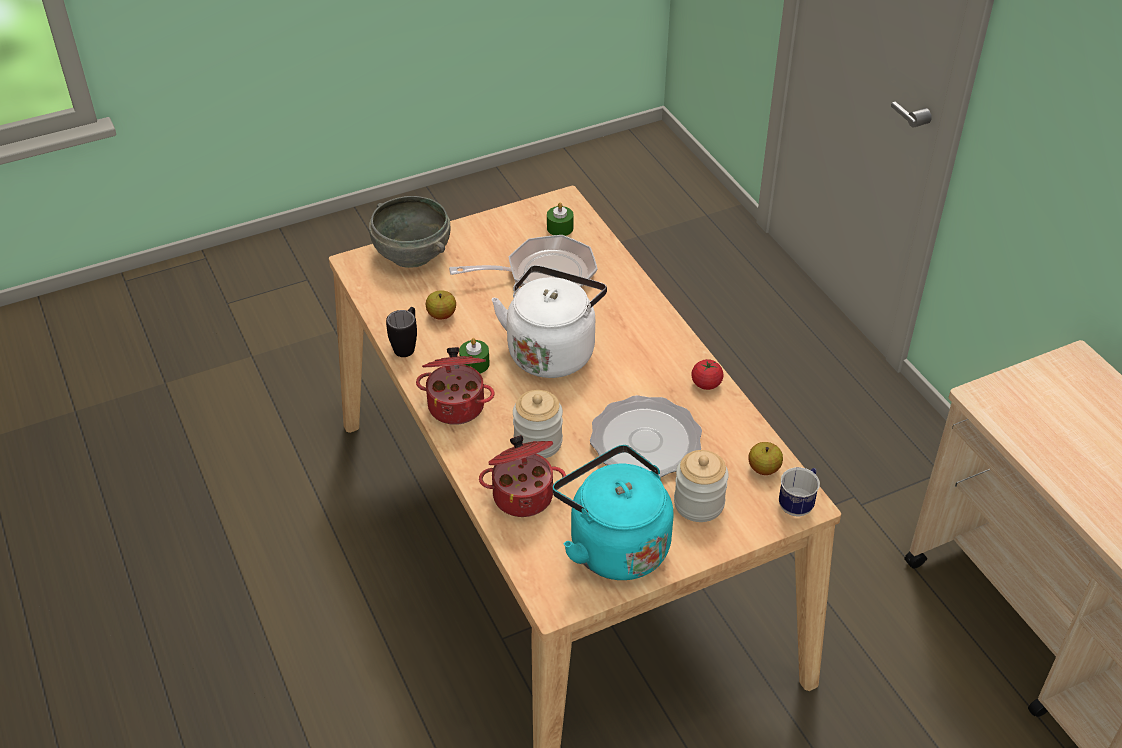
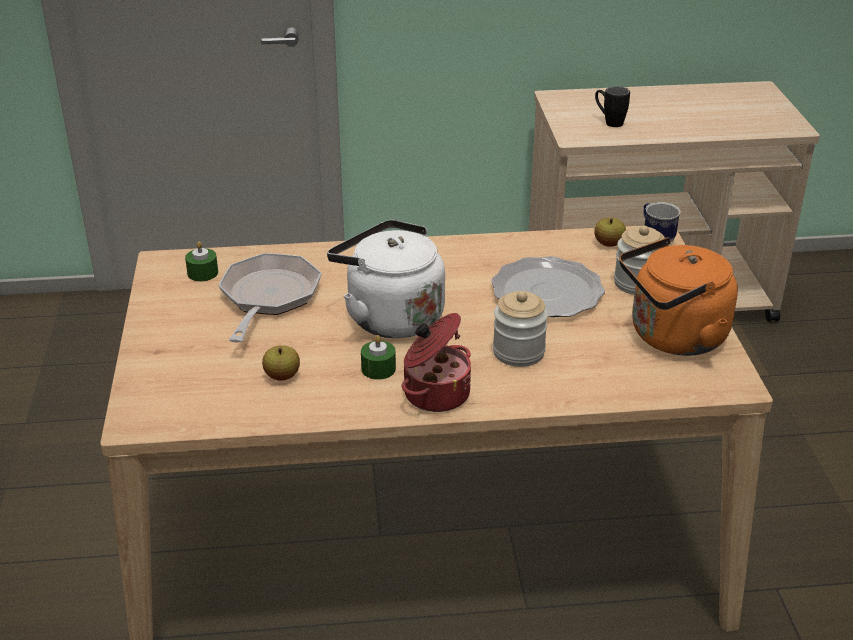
camera: 70 degrees left, 10 degrees down
(407, 345) = (316, 410): black mug -> black mug (609, 122)
(411, 254) = (156, 378): grey bowl -> none
(523, 494) = (587, 376): cooking pot -> none
(614, 545) = (672, 337): turquoise kettle -> orange kettle
(706, 384) = (489, 246): tomato -> none

